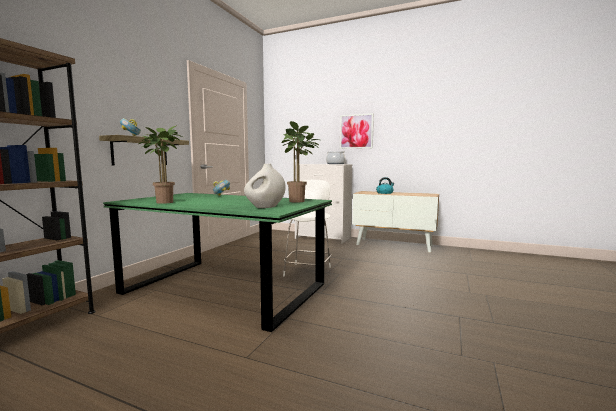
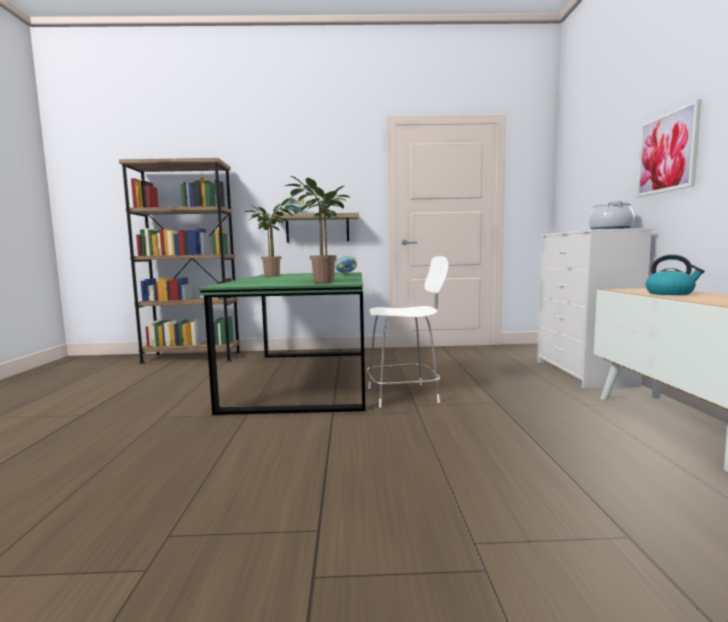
camera: 65 degrees right, 0 degrees up
(265, 207) = (259, 283): white vase -> none

